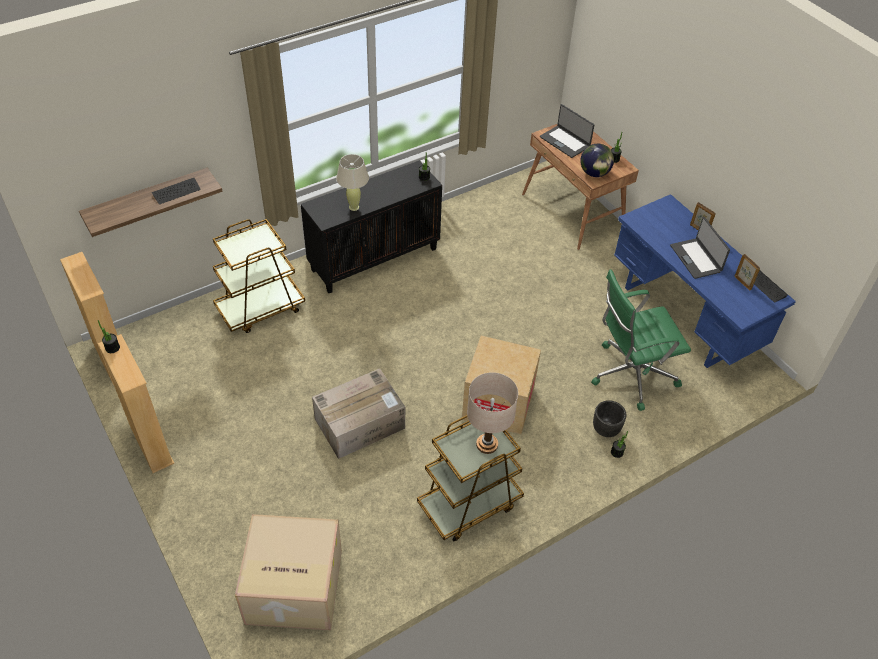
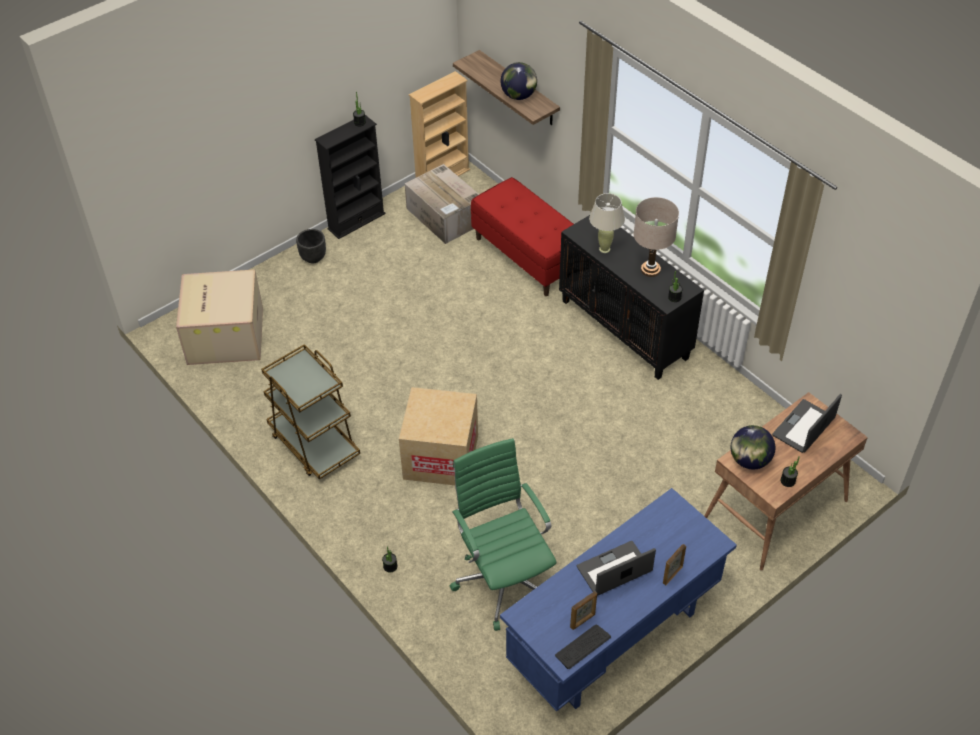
camera: 85 degrees right, 0 degrees up
(151, 444) = (356, 221): beige bookcase -> black bookcase
(176, 192) = (519, 96): keyboard -> globe
(261, 308) = (528, 256): brown cart -> red bench
(360, 423) = (399, 351): cardboard box -> cardboard box (446, 216)
(487, 444) = (305, 387): beige table lamp -> beige table lamp (650, 270)
(605, 430) = (418, 555): black planter -> black planter (313, 258)

